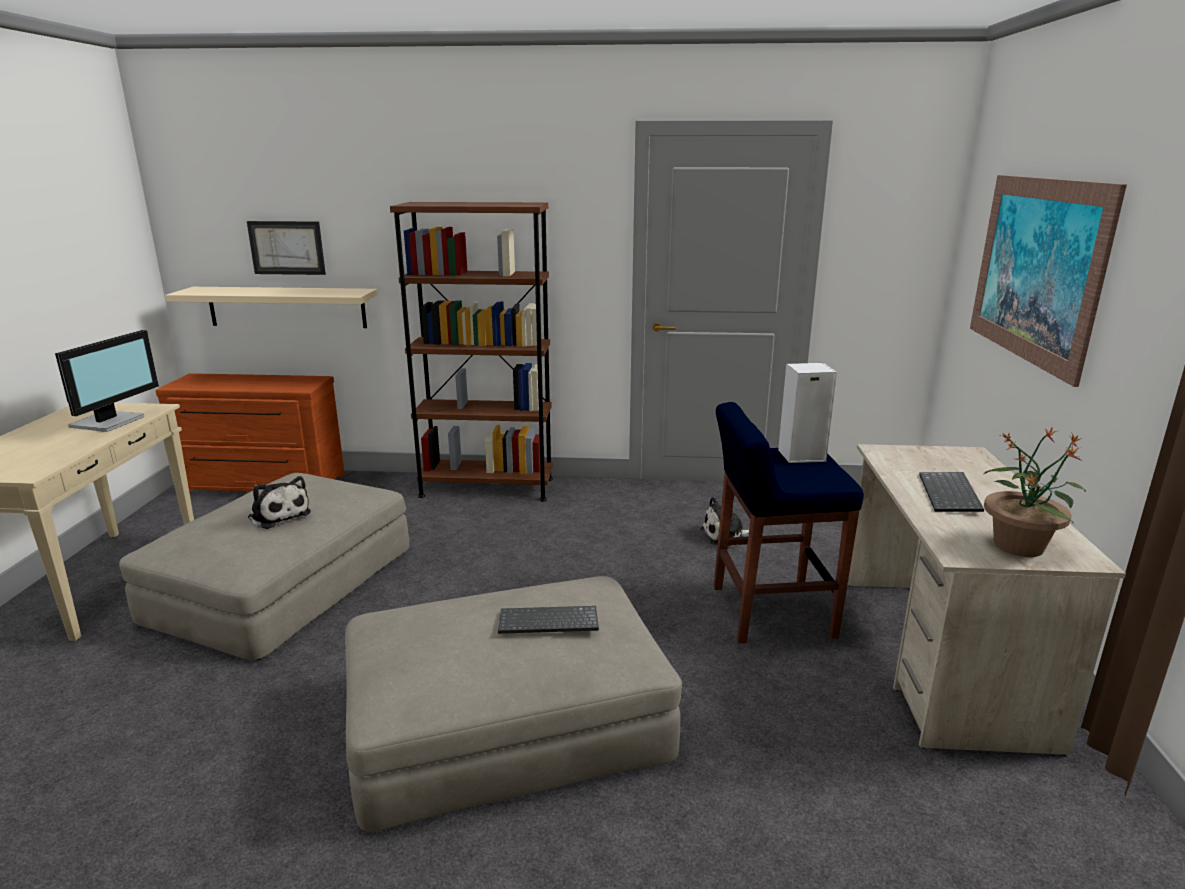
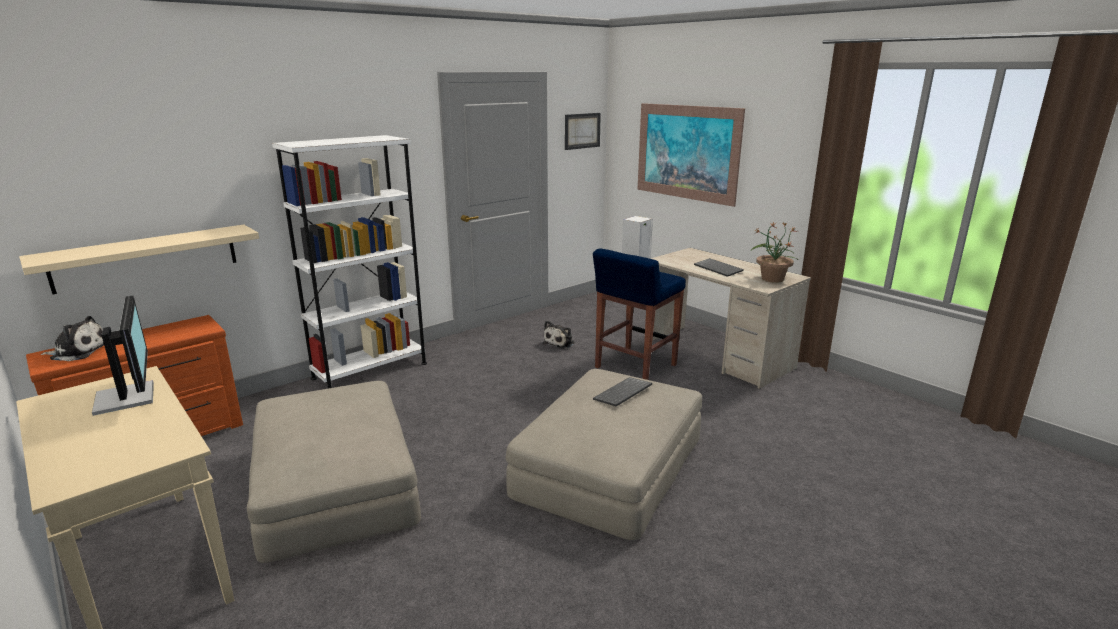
camera: 45 degrees left, 0 degrees up
(278, 515) = (340, 421): plush toy -> plush toy (77, 352)
(287, 247) = (142, 198): picture -> picture (582, 131)
(487, 487) = (370, 371): brown bookcase -> white bookcase

